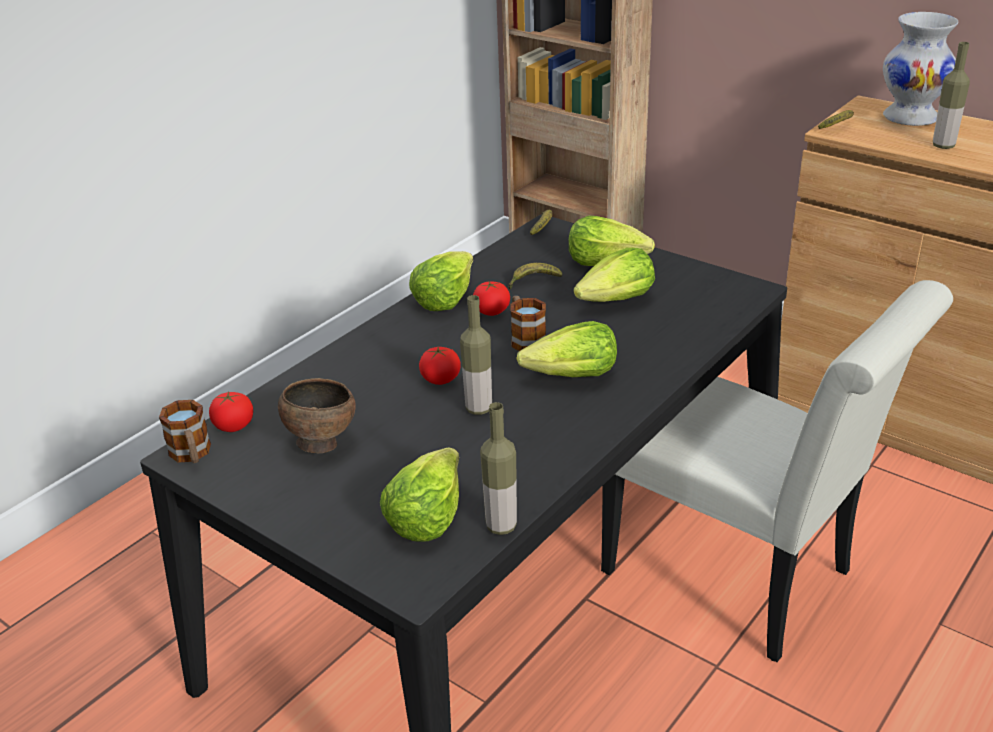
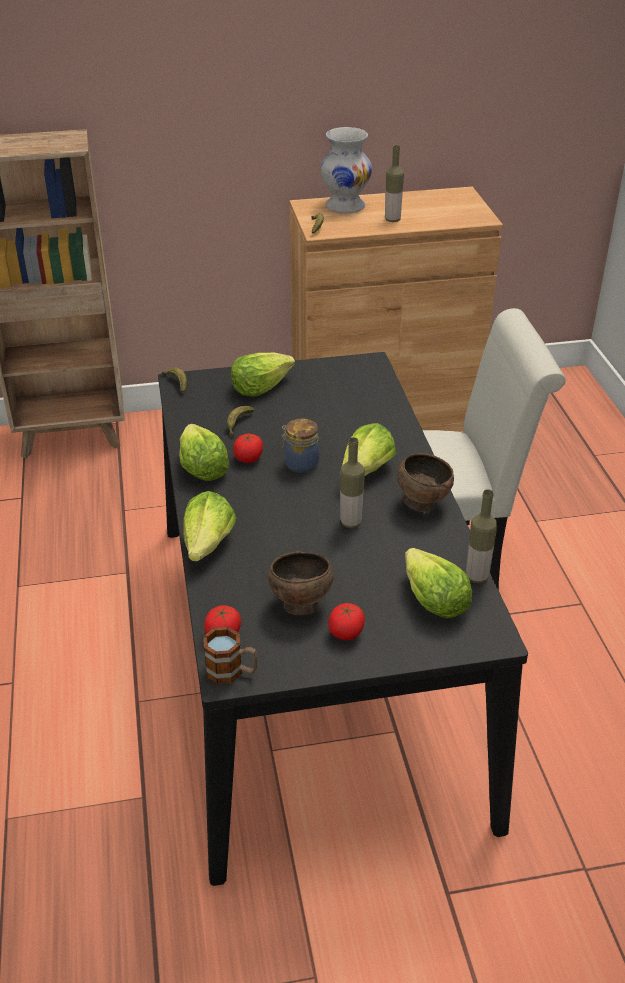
camera: 50 degrees left, 5 degrees up
(441, 379) = (297, 519): tomato -> tomato (346, 632)
(525, 338) = (300, 464): mug -> jar
(571, 433) = (422, 503): none -> brown bowl
(617, 300) = (310, 409): lettuce -> lettuce (208, 544)

